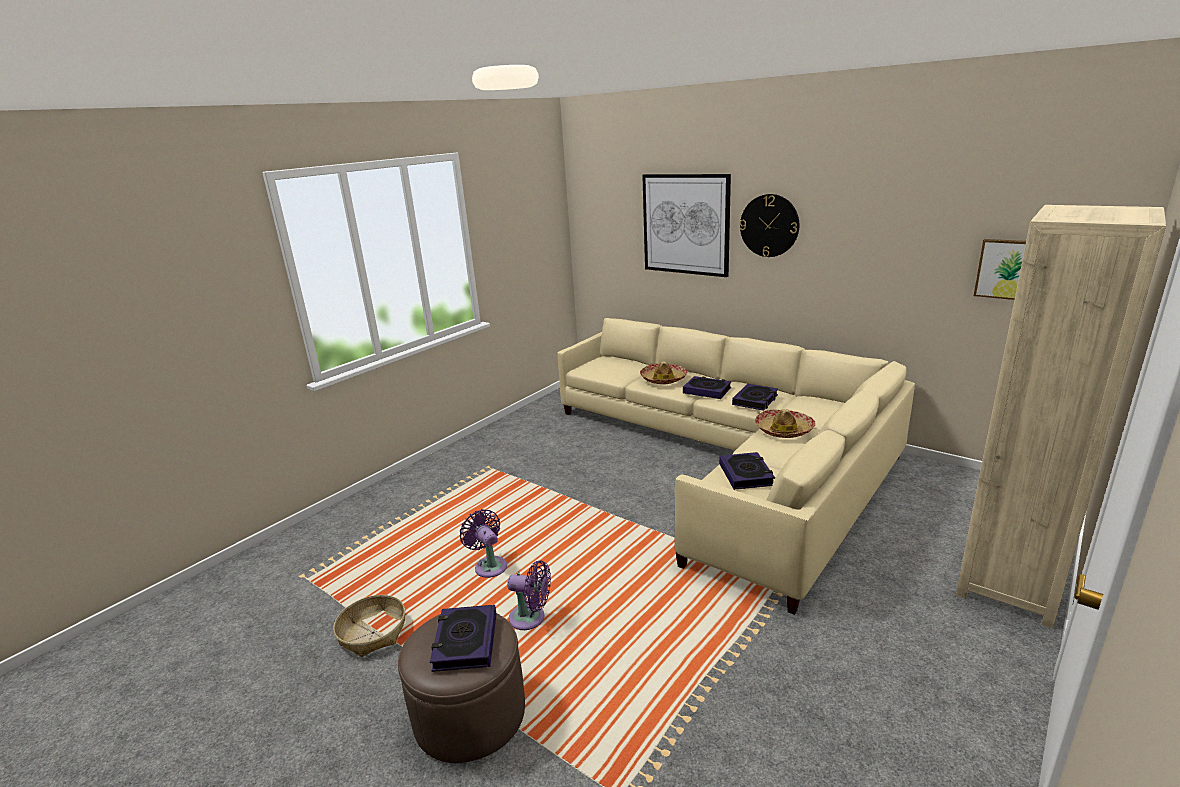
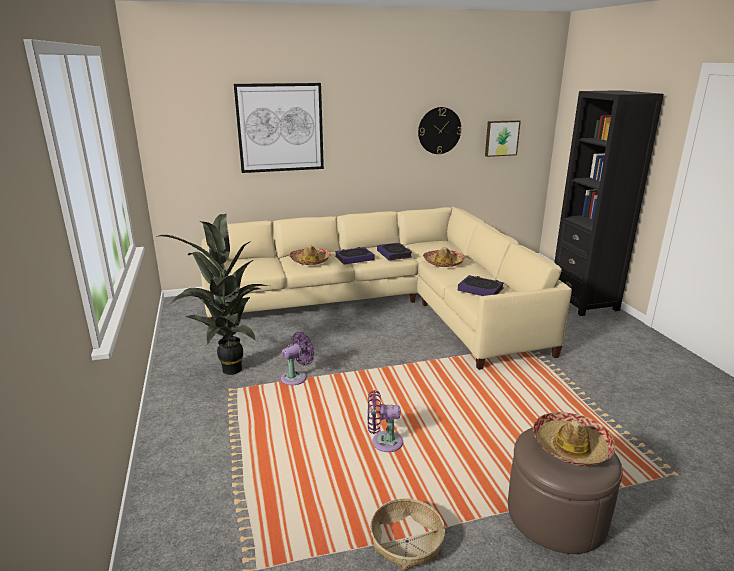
camera: 55 degrees left, 0 degrees up
(465, 642) = (571, 446): book -> hat
(511, 453) = (227, 370): none -> potted plant
(530, 618) = (473, 447): purple fan -> purple fan (296, 377)
(769, 225) = (355, 123): wall clock -> wall clock (439, 130)
(1010, 584) = (583, 302): beige bookcase -> black bookcase

